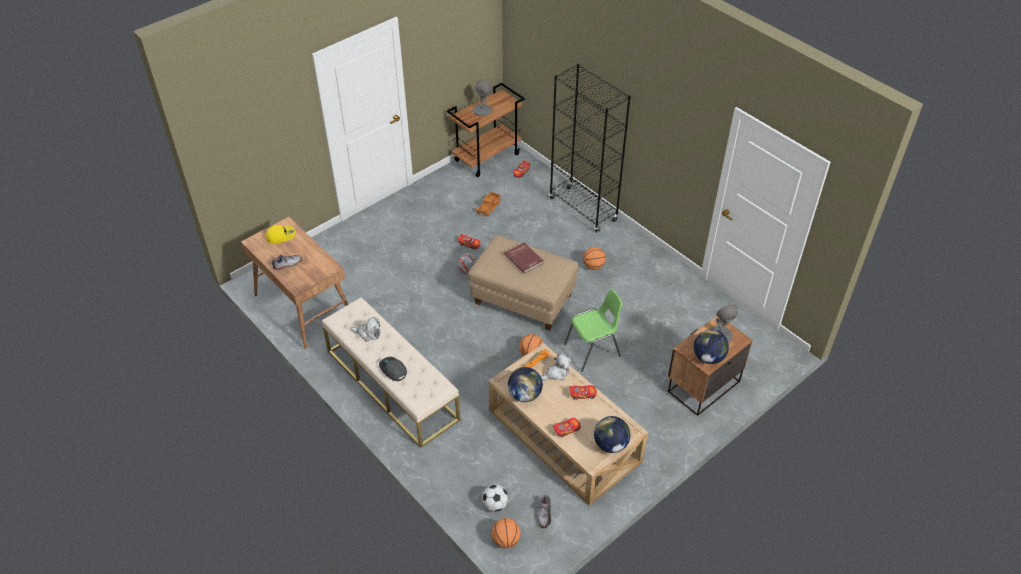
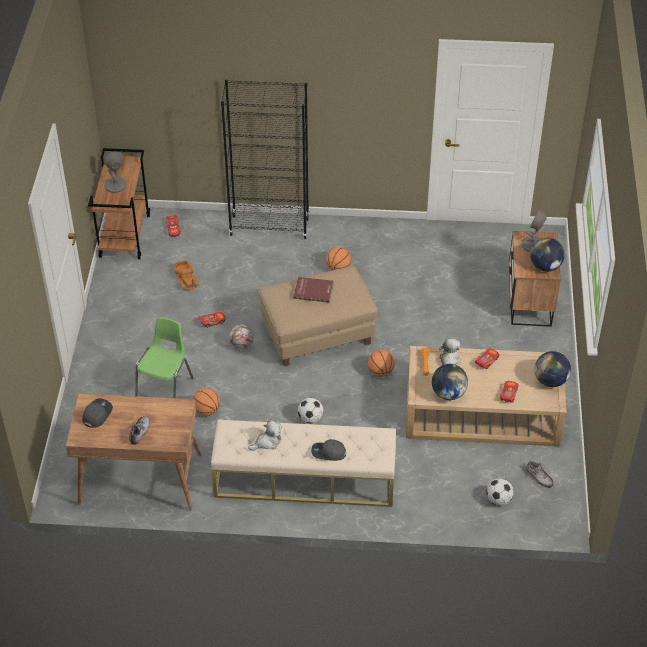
camera: 45 degrees left, 0 degrees up
(280, 236) = (97, 414): yellow cap -> grey cap
(447, 349) = (310, 418): none -> football
(506, 540) = (537, 516): basketball -> basketball (206, 411)
(593, 351) = (422, 334): green chair -> green chair (165, 389)

